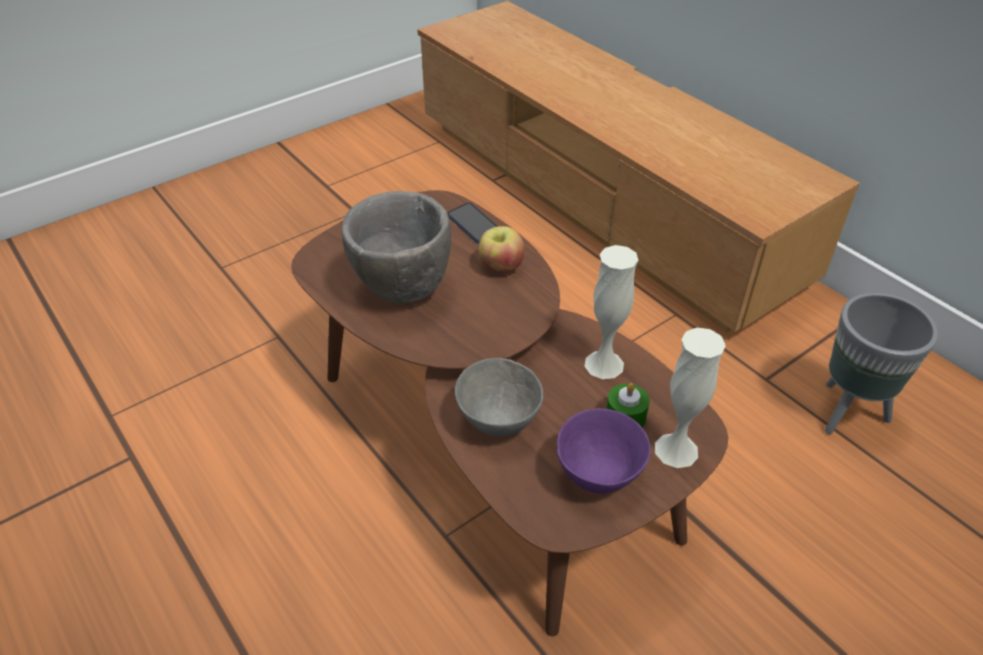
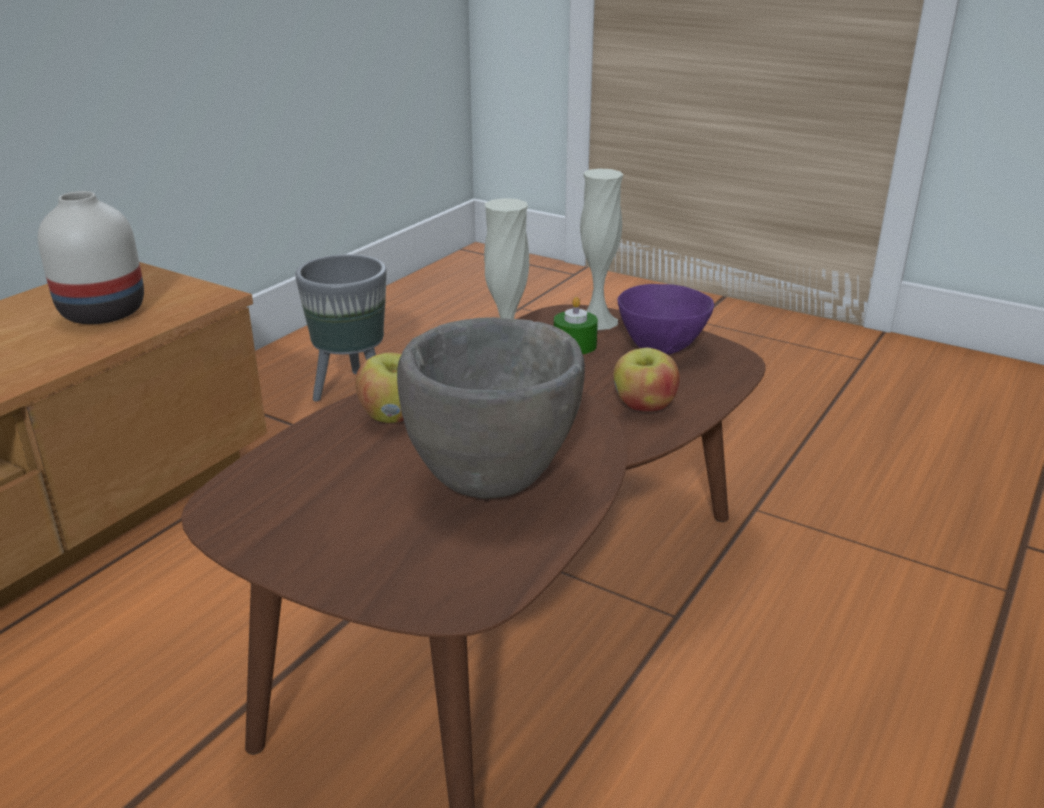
camera: 110 degrees left, 15 degrees down
(474, 224) = (291, 457): phone -> none
(497, 422) = (644, 406): grey bowl -> apple
(736, 173) = (100, 313): none -> white vase

